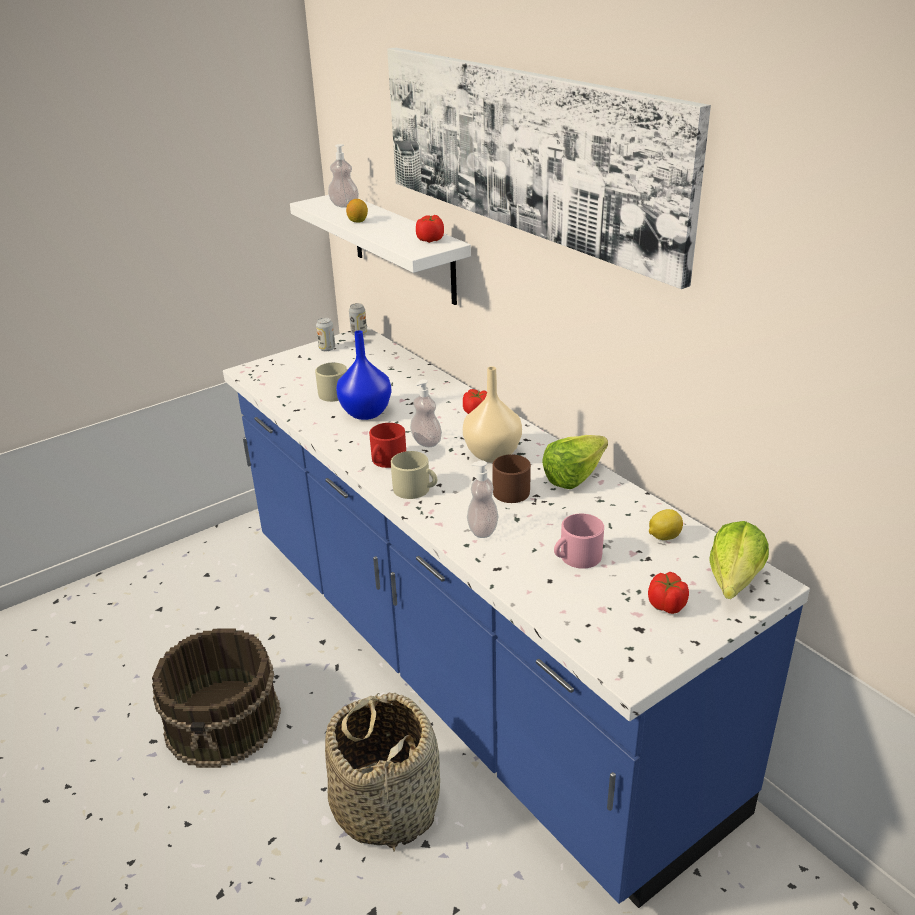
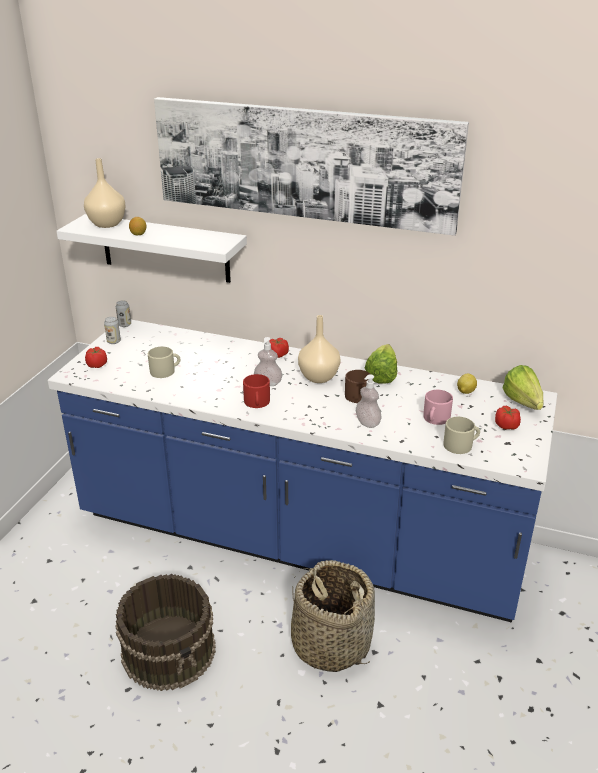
camera: 35 degrees left, 0 degrees up
(344, 205) = (106, 224): soap dispenser -> beige vase
(367, 412) = (203, 376): blue vase -> none
(416, 489) = (298, 414): beige mug -> beige mug (461, 445)
(430, 240) = (214, 237): tomato -> tomato (97, 365)

